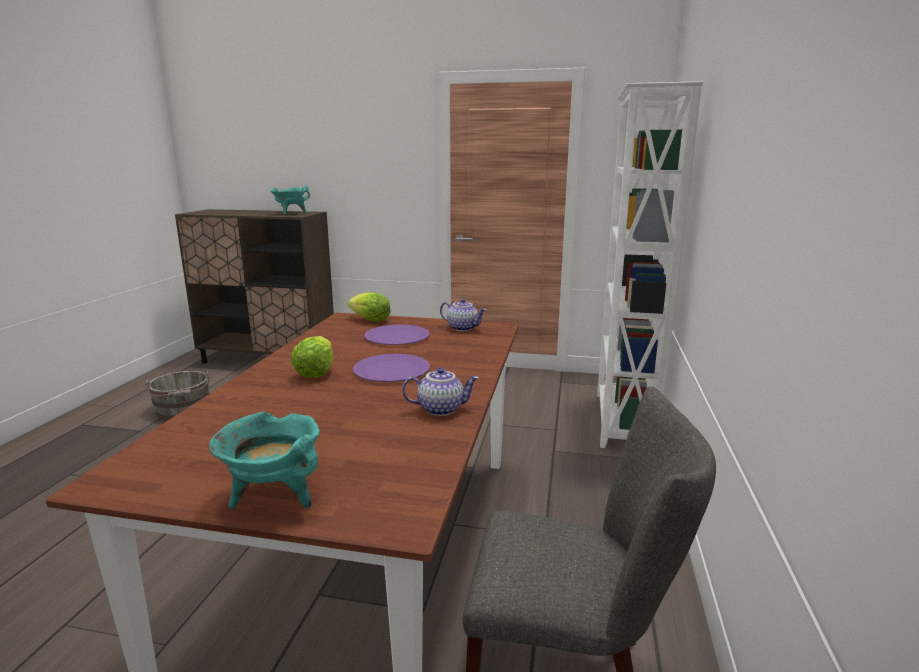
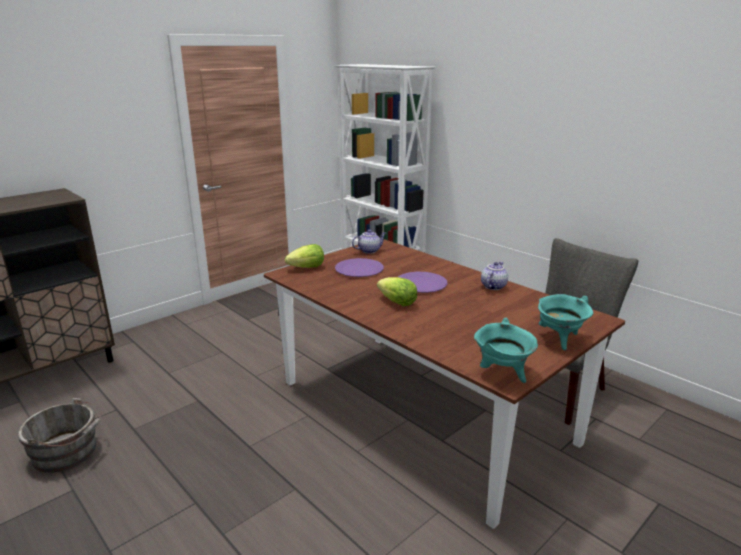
camera: 55 degrees left, 5 degrees up
(291, 213) = (43, 198): turquoise cooking pot -> turquoise cooking pot (502, 373)

